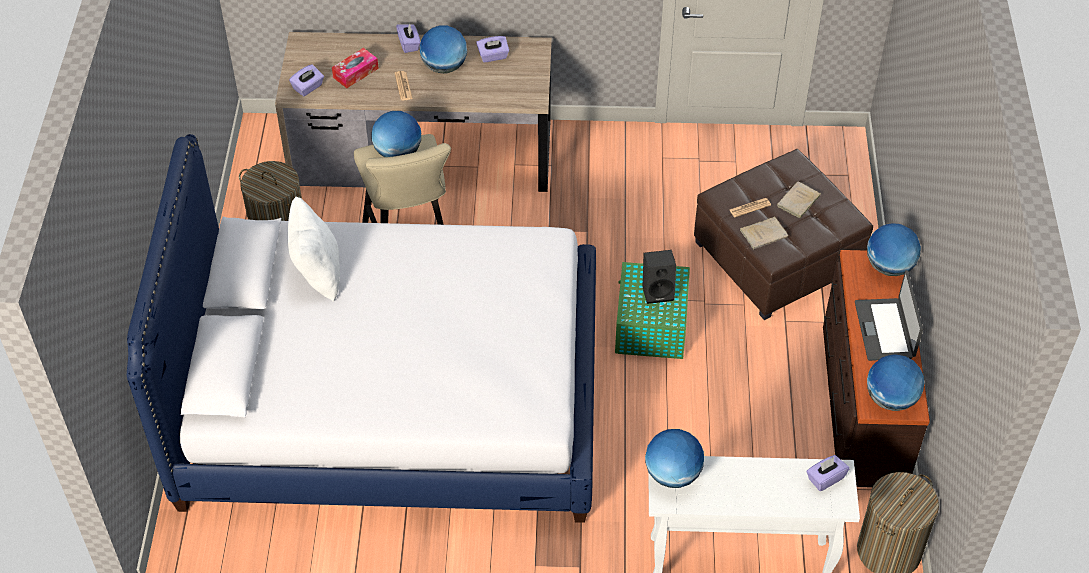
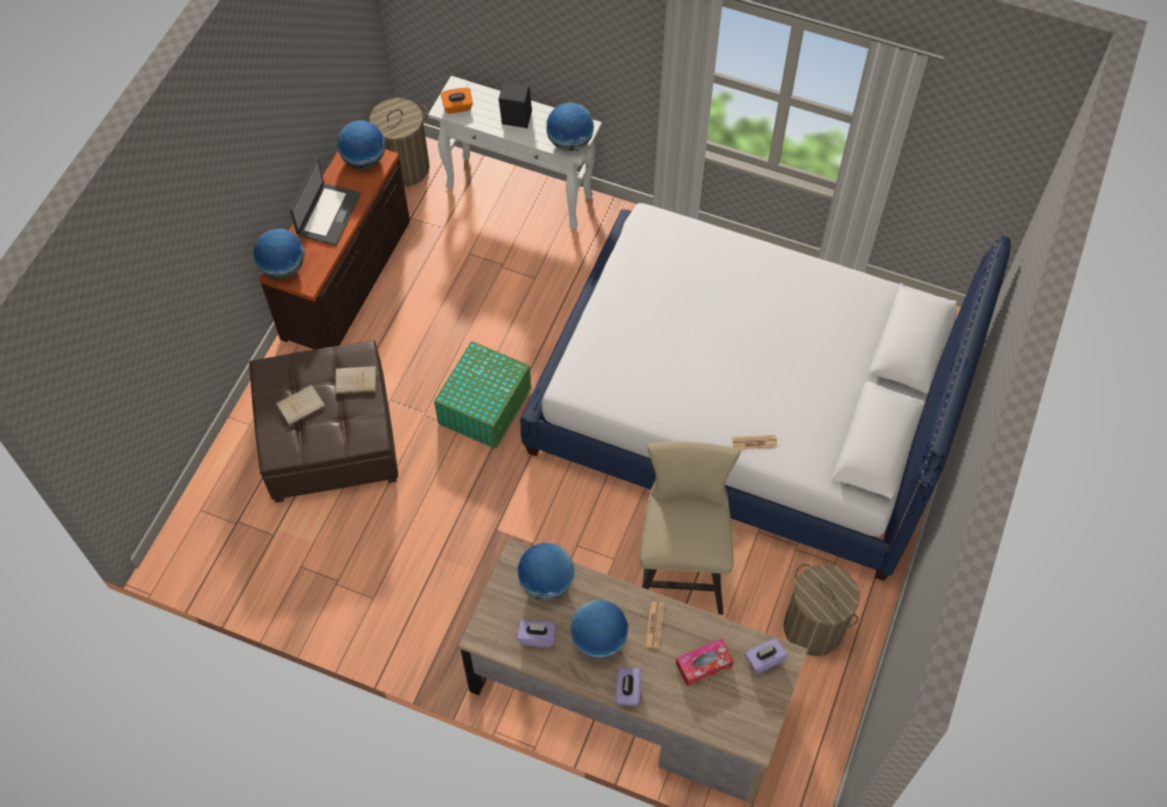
camera: 160 degrees left, 10 degrees up
(317, 273) = (806, 418): white pillow -> none
(398, 153) = (688, 533): globe -> globe (546, 582)
(658, 291) = (476, 384): black speaker -> black speaker (515, 121)
(750, 208) = (351, 414): newspaper -> newspaper (754, 442)
(825, 478) = (457, 107): purple tissue box -> orange tissue box

